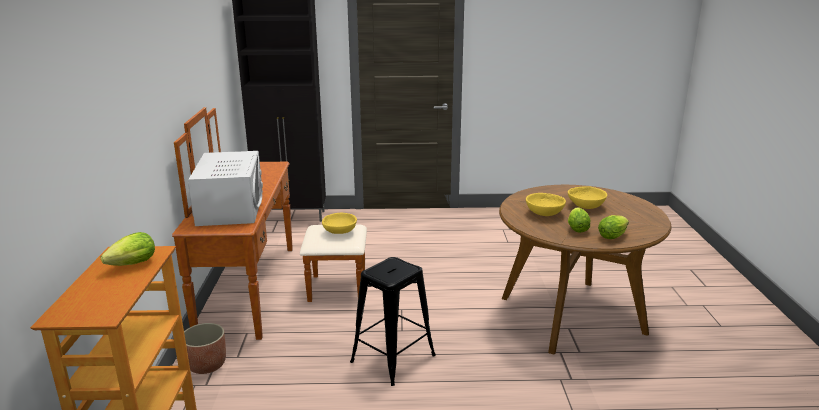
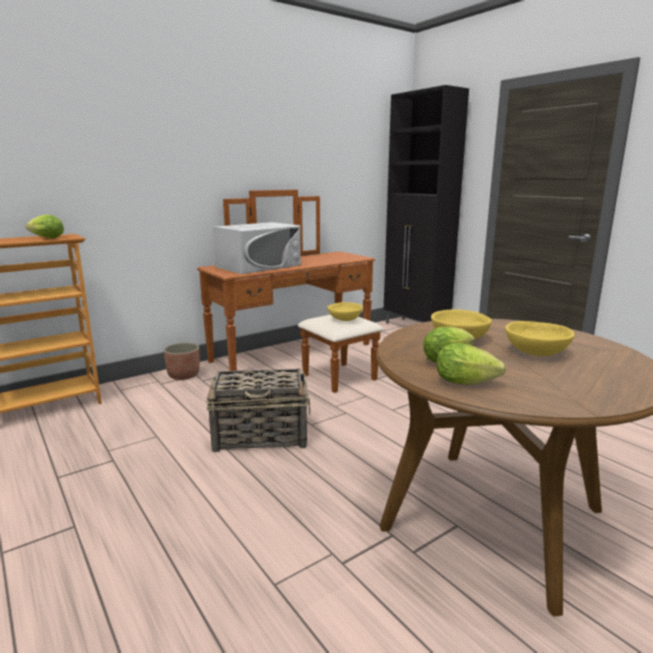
camera: 55 degrees right, 5 degrees down
(393, 358) = (262, 436): black stool -> basket

